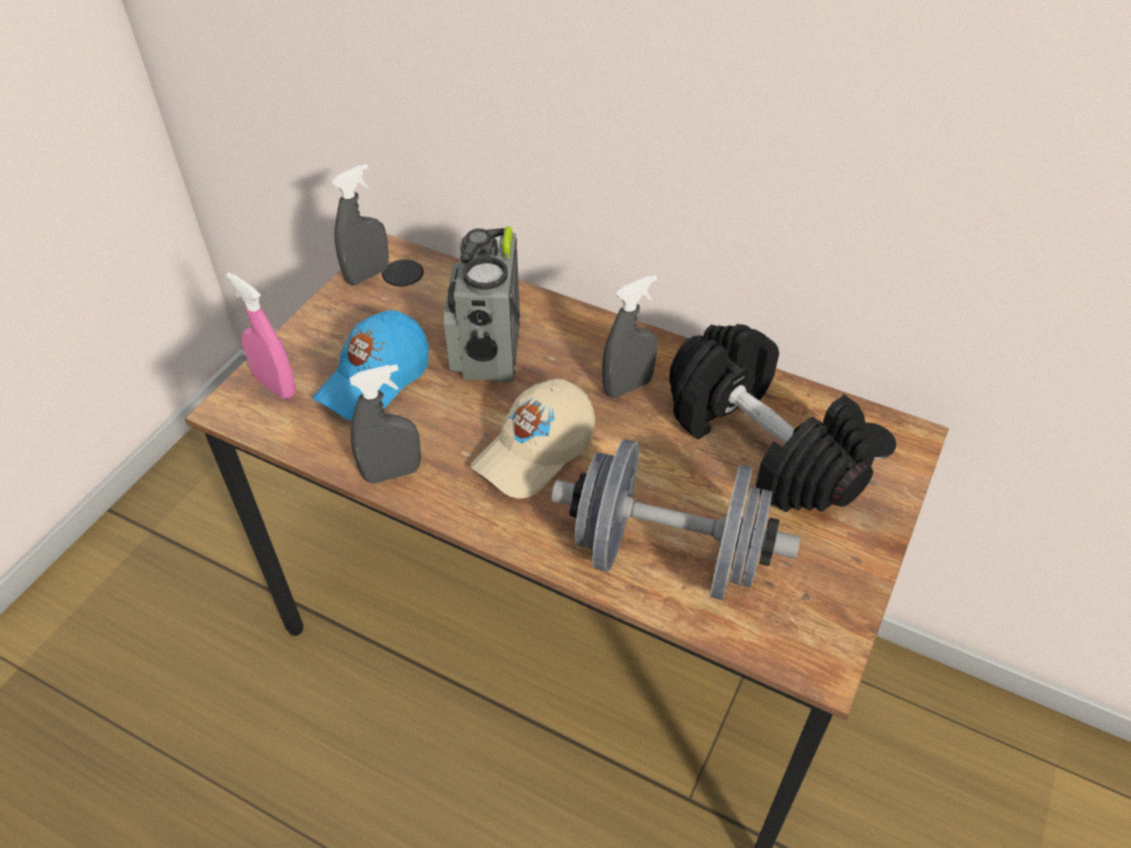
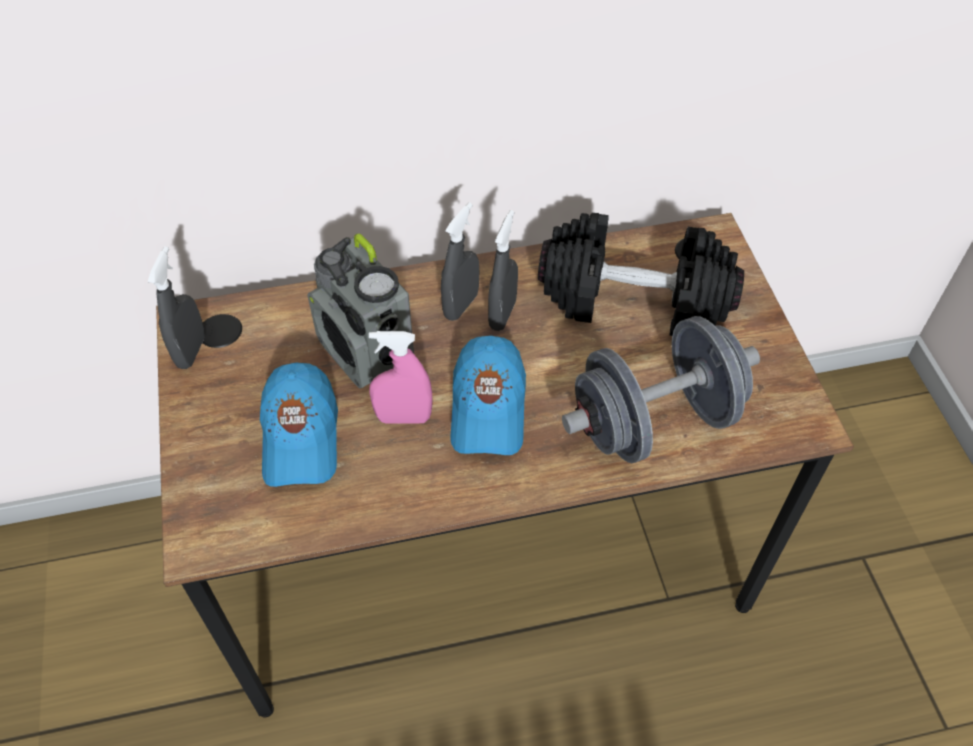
camera: 40 degrees left, 5 degrees up
(276, 386) = (218, 499): pink spray bottle -> pink spray bottle (403, 418)
(392, 473) = (398, 501): grey spray bottle -> grey spray bottle (461, 305)
(535, 451) = (488, 408): beige cap -> blue cap

